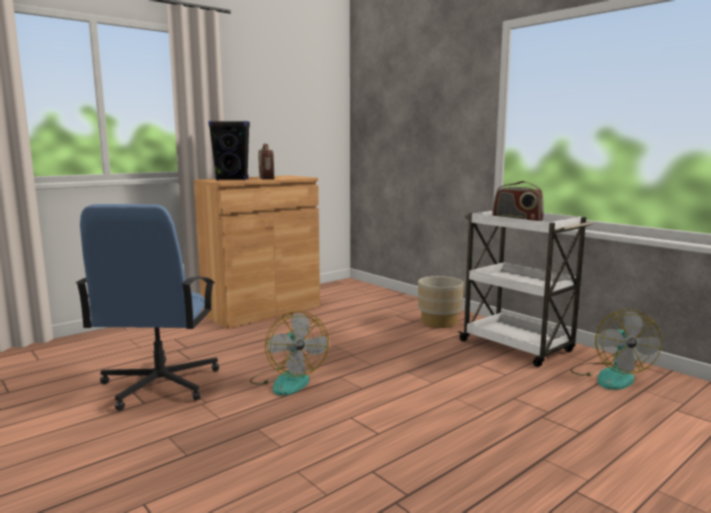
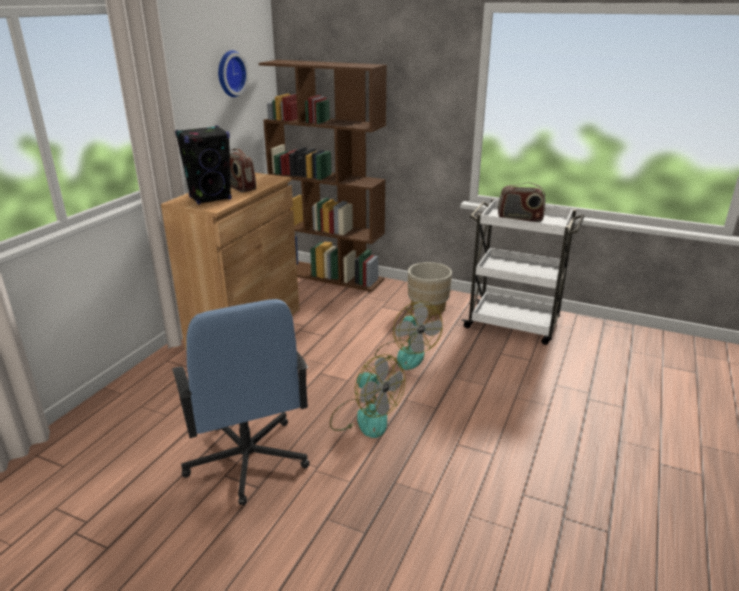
camera: 25 degrees left, 15 degrees up
(295, 99) = (229, 73): none -> wall clock
(372, 291) = (330, 275): none -> brown bookcase
(610, 376) = (600, 341): fan -> fan (406, 354)

